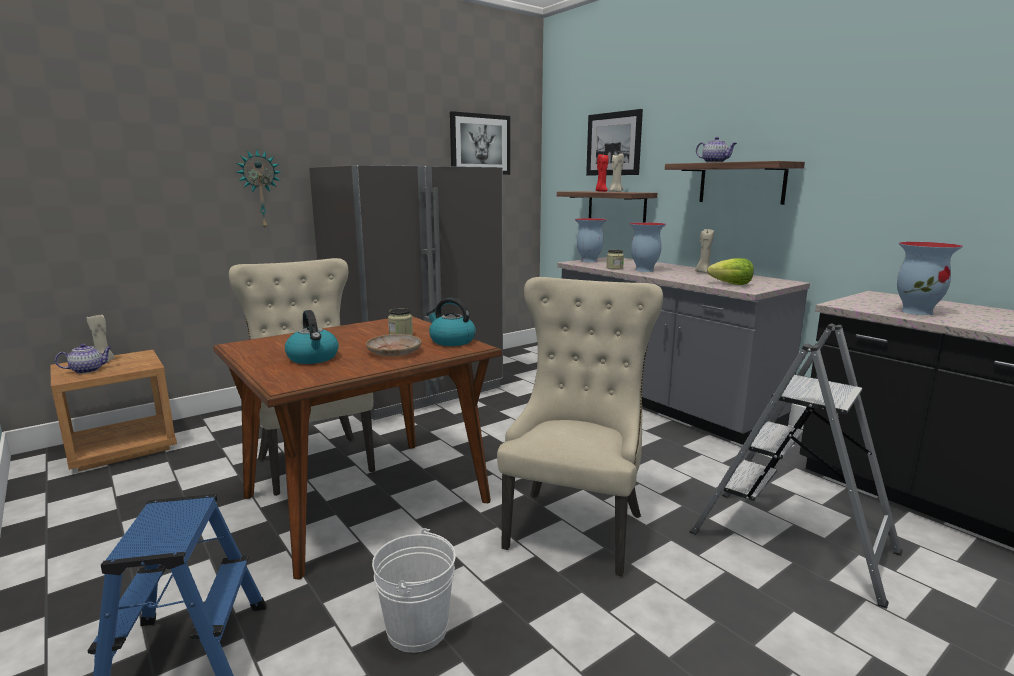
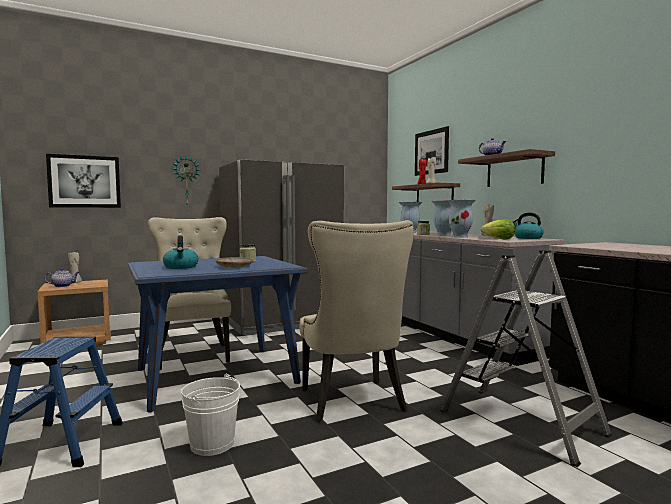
camera: 10 degrees right, 10 degrees down
(365, 499) = (215, 376): brown dining table -> blue dining table
(451, 341) = (277, 264): kettle -> kettle (527, 238)
(480, 144) = (340, 156): picture -> picture (84, 181)
(574, 528) = (352, 402): beige chair -> beige chair turned 135 degrees clockwise
(917, 312) = (625, 248): vase -> vase (460, 236)

